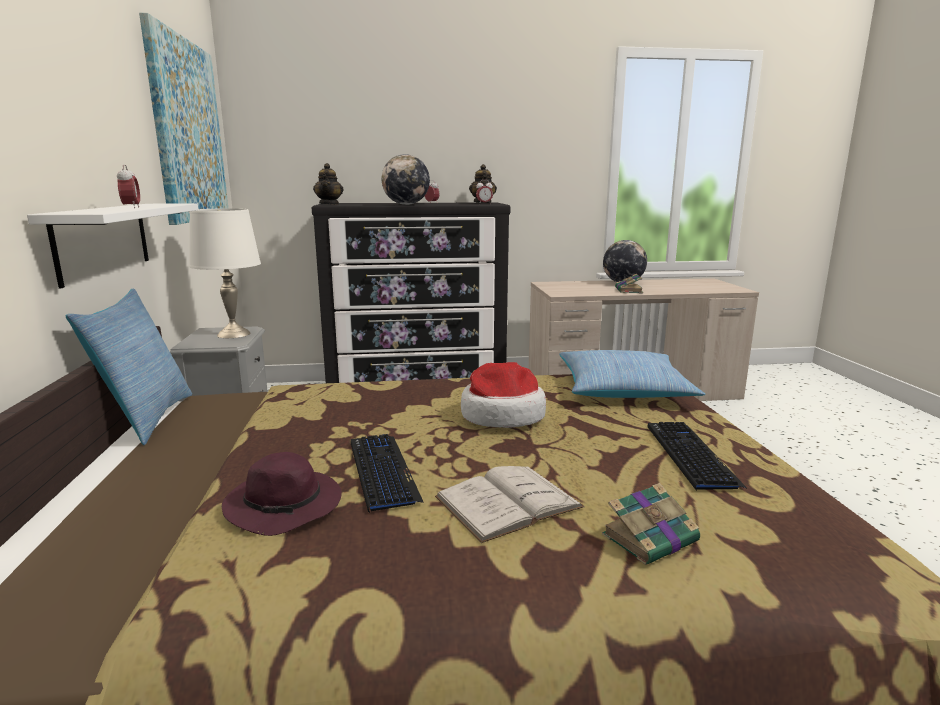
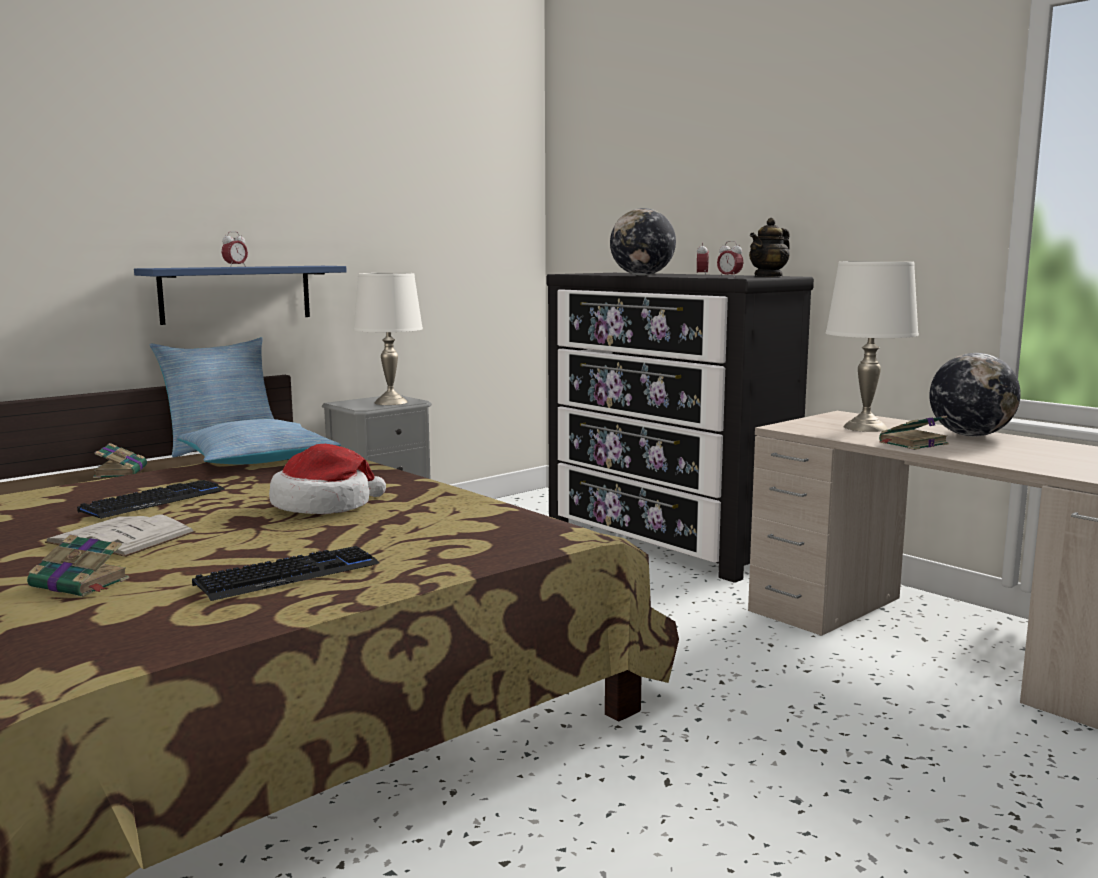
camera: 55 degrees right, 5 degrees down
(103, 240) = (236, 293): white shelf -> blue shelf
(166, 476) = (121, 471): none -> book
(188, 131) = (437, 195): picture -> none
(286, 507) = (78, 496): purple hat -> none
(329, 204) = (583, 273): teapot -> none
(582, 287) = (865, 427): none -> white table lamp
(623, 389) = (490, 530): pillow -> pillow (257, 460)

